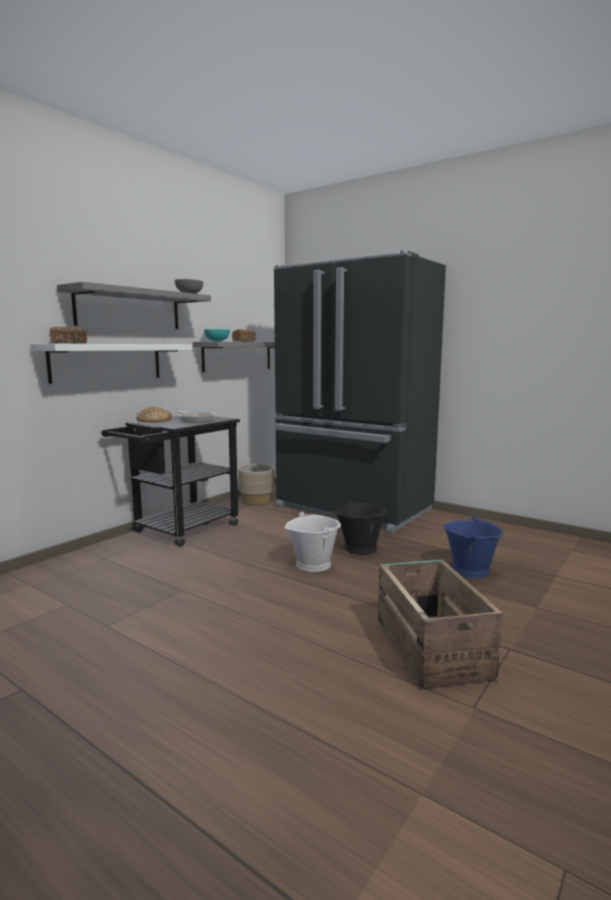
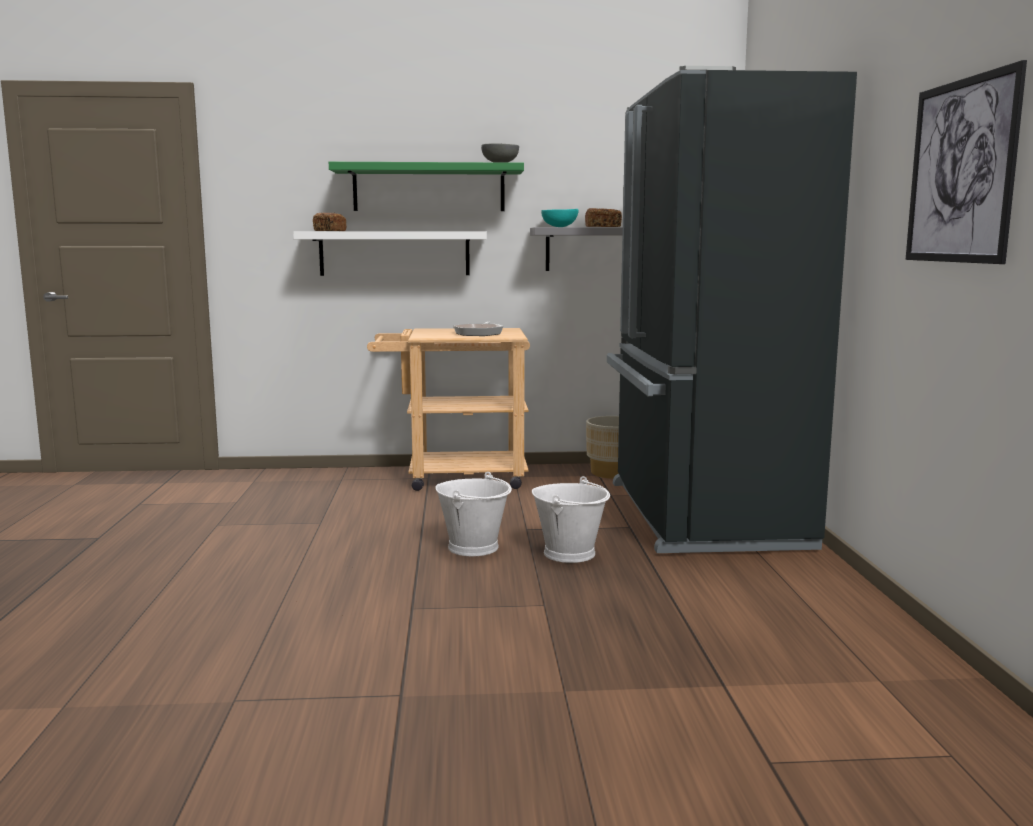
camera: 50 degrees right, 0 degrees up
(129, 309) = (429, 188): grey shelf -> green shelf
(154, 420) = (437, 329): bread -> none
(180, 531) = (454, 477): black cart -> beige cart
(360, 548) = (570, 553): black bucket -> white bucket
(431, 647) = (347, 651): crate -> none
(471, 570) = (621, 625): blue bucket -> none
(541, 319) = (960, 171): none -> picture

